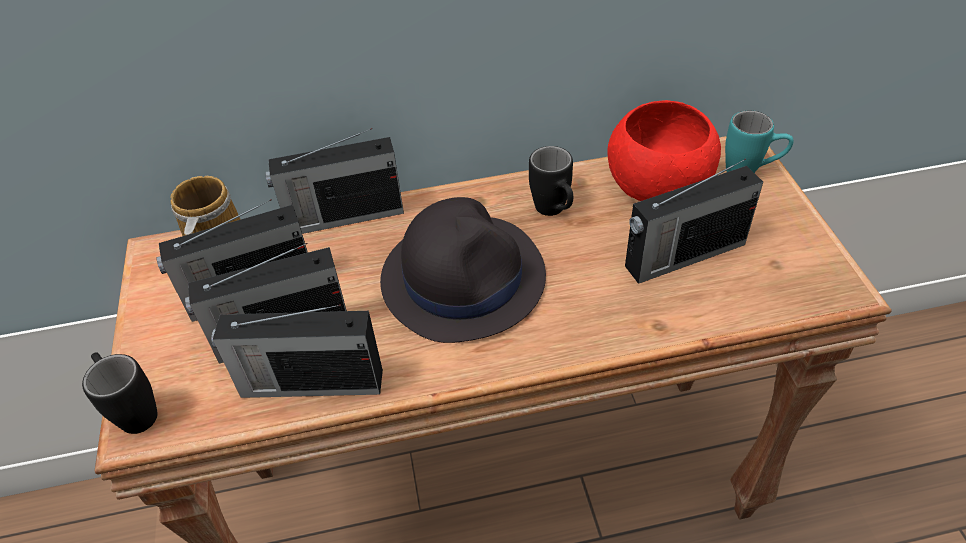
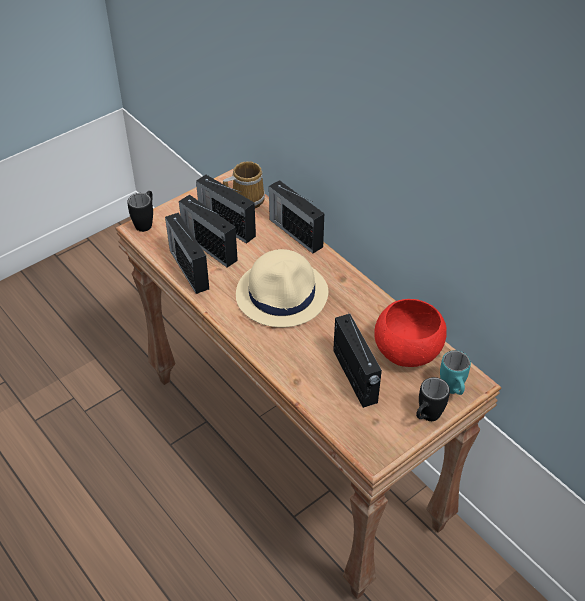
camera: 60 degrees right, 0 degrees up
(463, 277) = (282, 294): black hat -> beige hat
(554, 212) = (354, 312): black mug -> black mug (426, 418)
(682, 255) = (355, 377): radio -> radio turned 150 degrees counterclockwise

